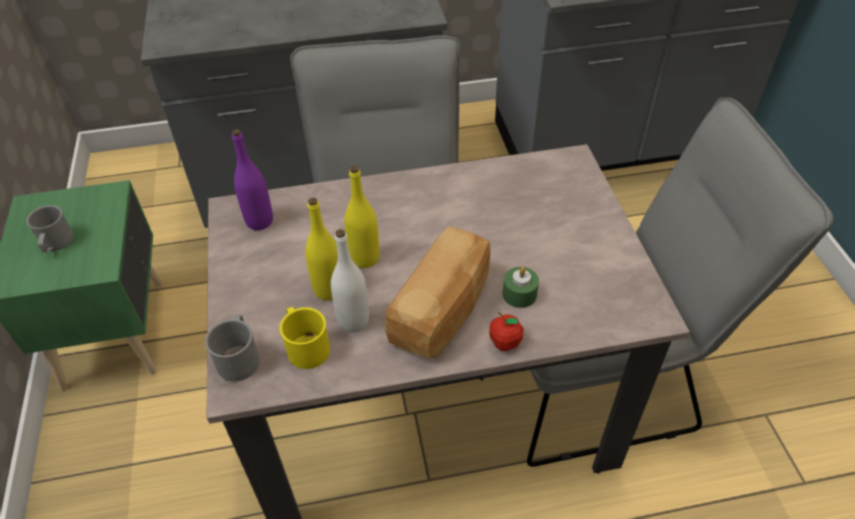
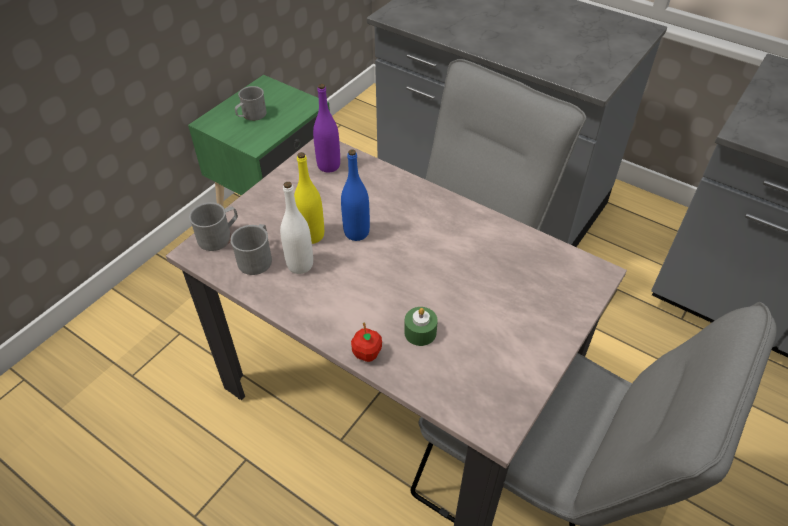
camera: 45 degrees right, 0 degrees up
(305, 346) = (257, 258): yellow mug -> grey mug
(365, 258) = (356, 232): yellow bottle -> blue bottle
(444, 310) = (359, 302): bread -> none

